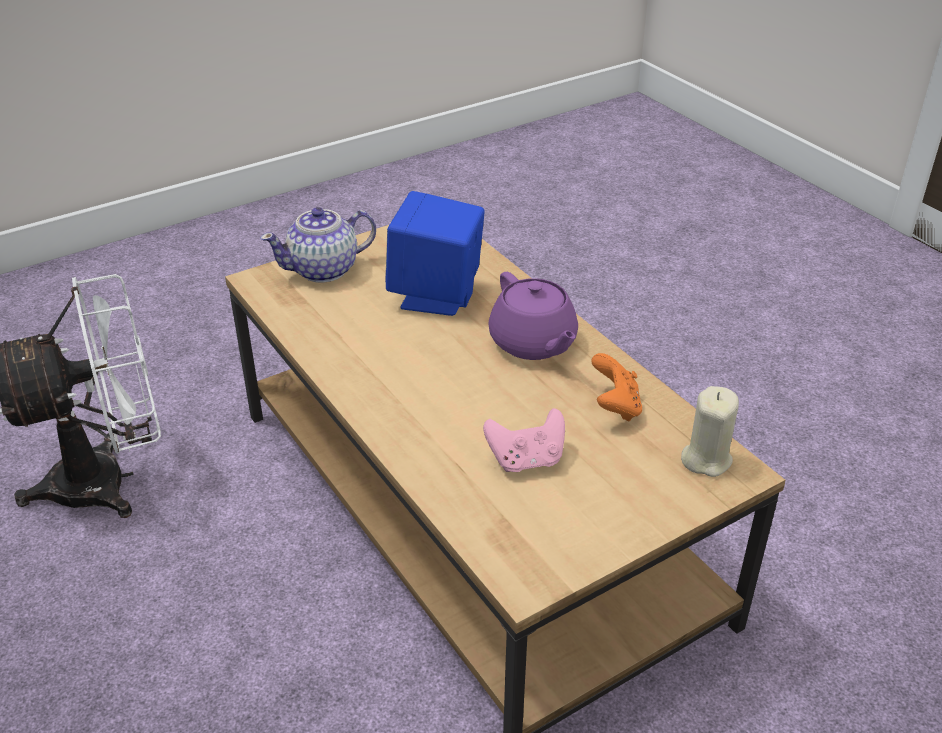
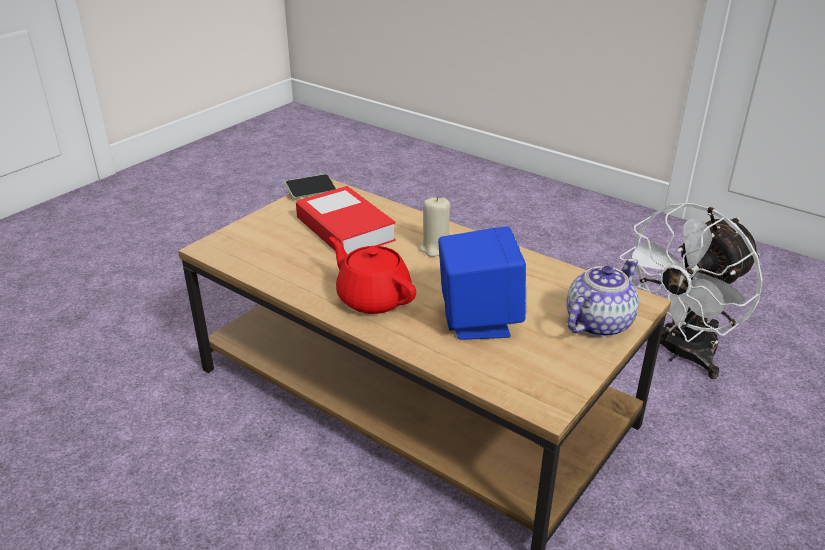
camera: 160 degrees right, 5 degrees down
(526, 460) = (345, 229): pink game controller -> book
(533, 343) = (373, 298): purple teapot -> red teapot
(555, 570) = (311, 192): none -> phone
(615, 407) = (295, 267): orange game controller -> none
(706, 459) = (230, 250): beige candle -> beige candle (436, 248)

